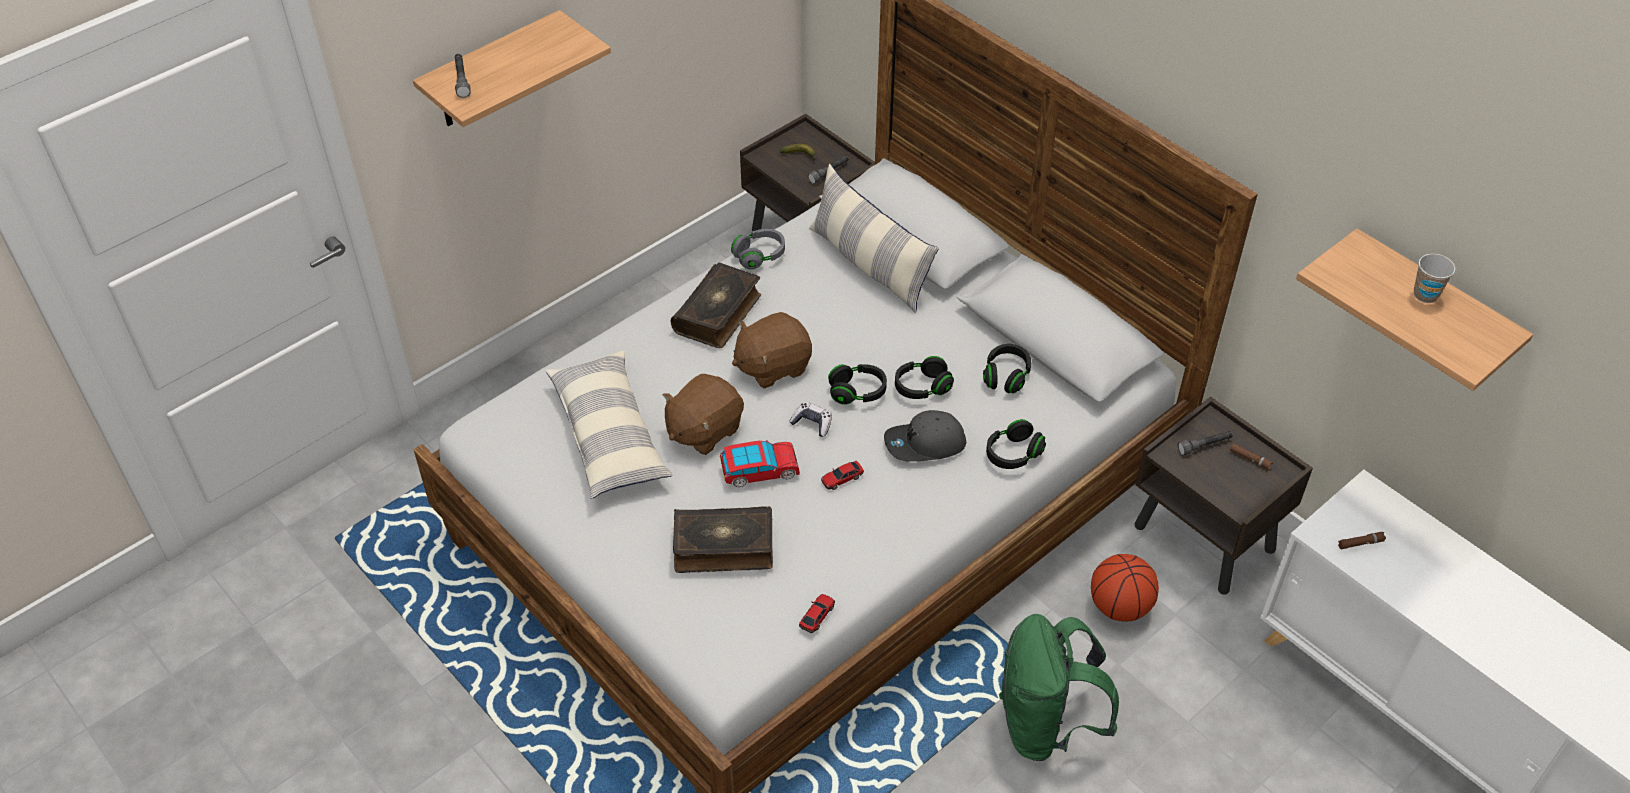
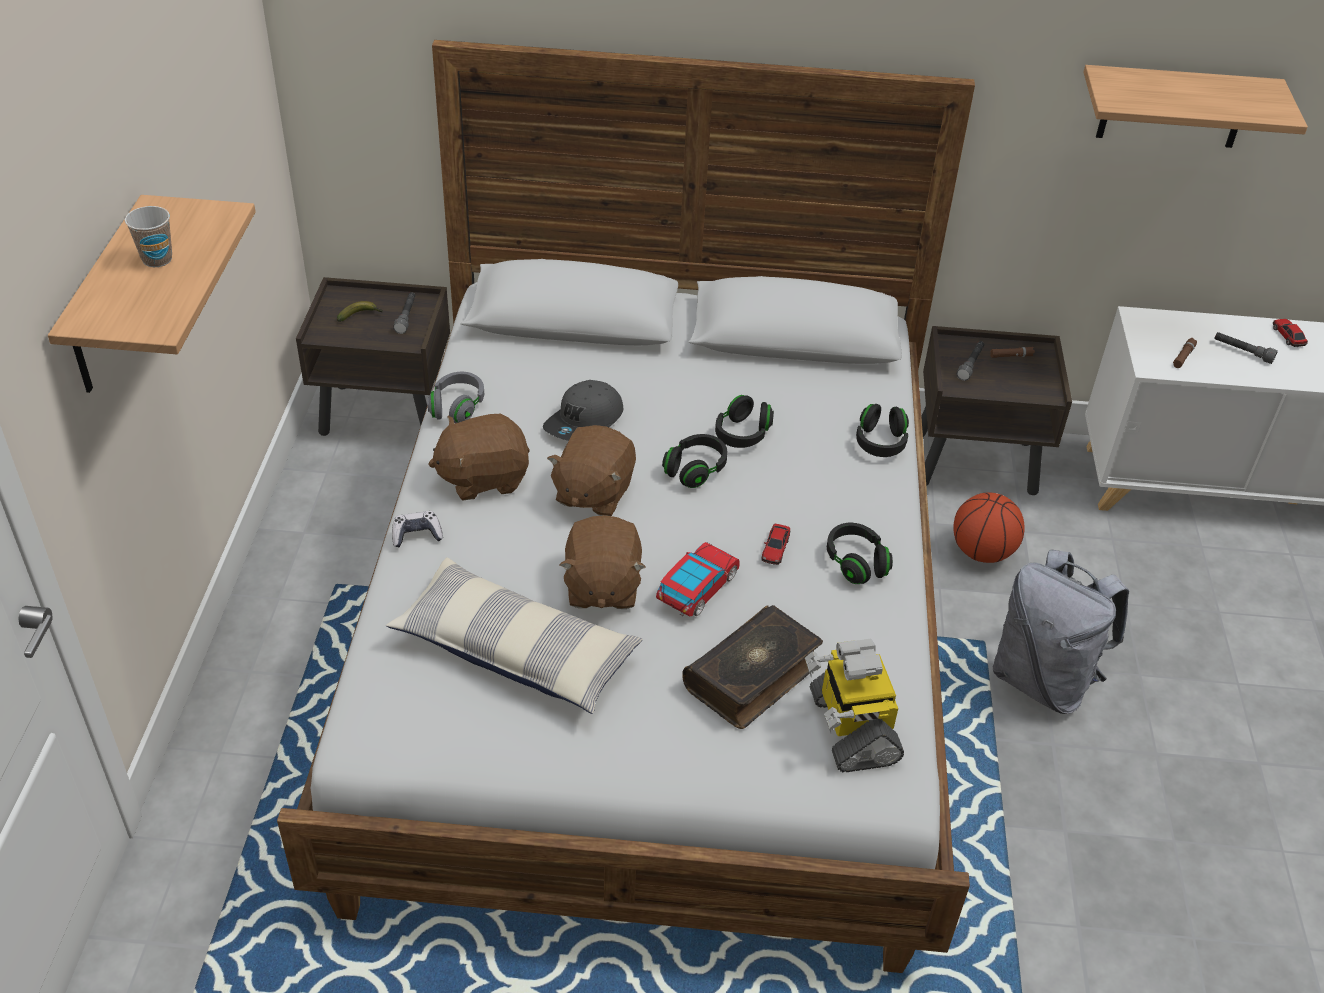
camera: 45 degrees left, 5 degrees down
(462, 80) = (116, 307): grey flashlight -> grey flashlight (1242, 352)
(718, 314) = (483, 477): book -> brown plush toy
(742, 620) = (851, 727): none -> toy robot
(812, 423) = (691, 519): game controller -> game controller (417, 535)
(817, 616) = (905, 677): toy car -> toy car (1288, 336)
(869, 264) = (569, 361): pillow -> none
(924, 444) = (804, 478): grey cap -> grey cap (585, 422)
(1006, 376) = (796, 386): black headphones -> black headphones (856, 563)
(1045, 725) = (1043, 680): green backpack -> grey backpack
(1425, 295) = (1192, 86): cup -> cup (157, 259)

